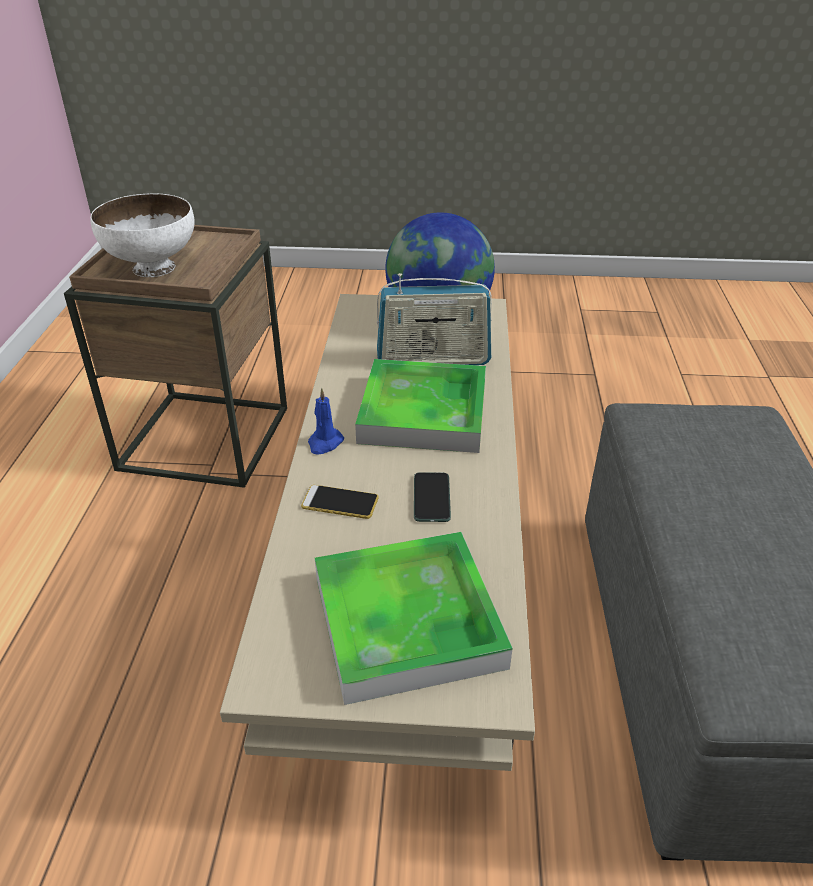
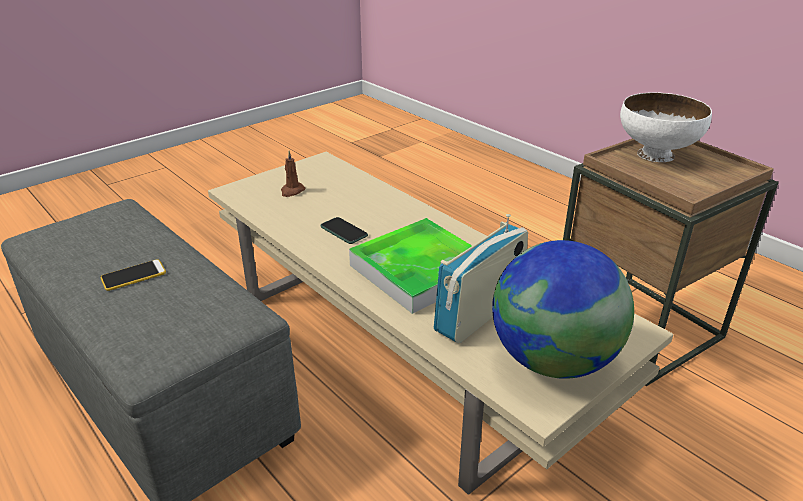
camera: 135 degrees right, 5 degrees down
(324, 443) = (442, 225): blue candle -> none
(340, 502) = (385, 208): phone -> phone (133, 275)
(407, 621) = (292, 191): tray -> brown candle

